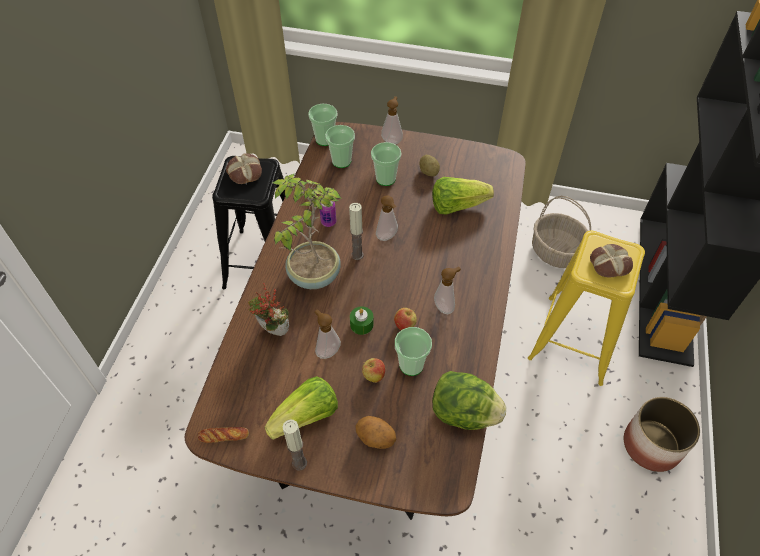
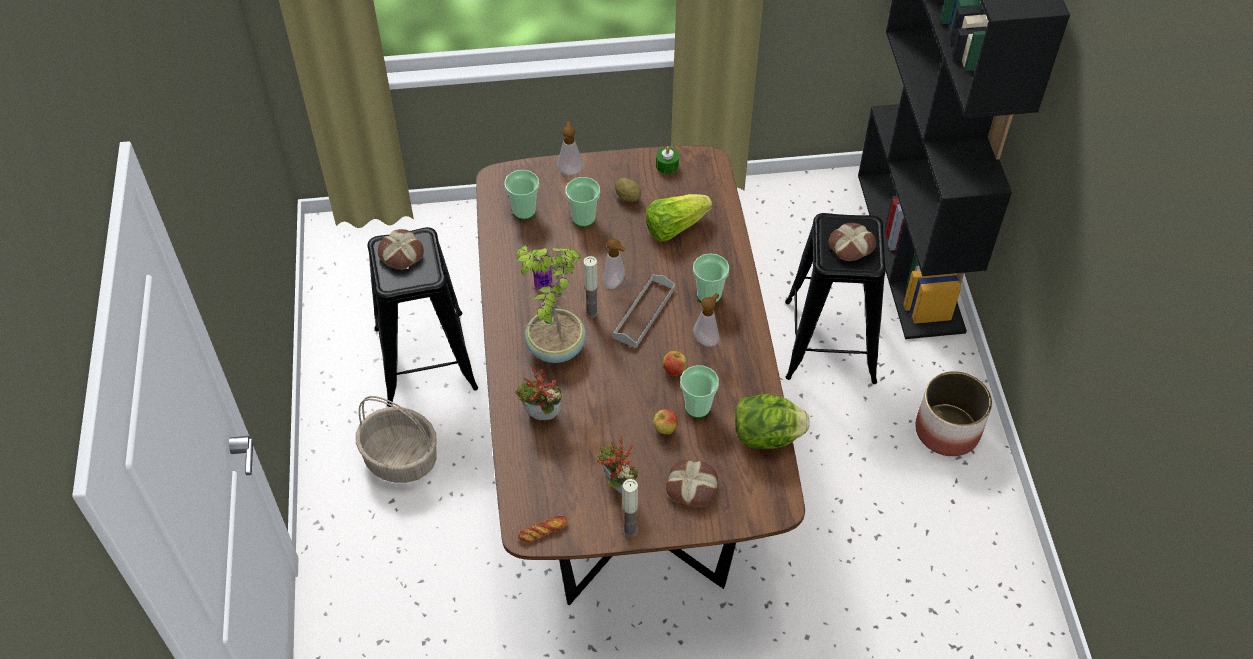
camera: 20 degrees left, 0 degrees up
(306, 417) = (616, 488): lettuce -> potted plant
(325, 139) = (492, 189): cup -> cup (709, 295)
(327, 351) = (606, 419): soap dispenser -> none
(361, 324) = (629, 382): green candle -> green candle (667, 165)
(375, 439) = (692, 486): potato -> bread
(400, 268) = (644, 313): none -> grey tray
(557, 252) = (776, 244): basket -> basket (402, 458)
(574, 339) = (830, 341): yellow stool -> black stool

